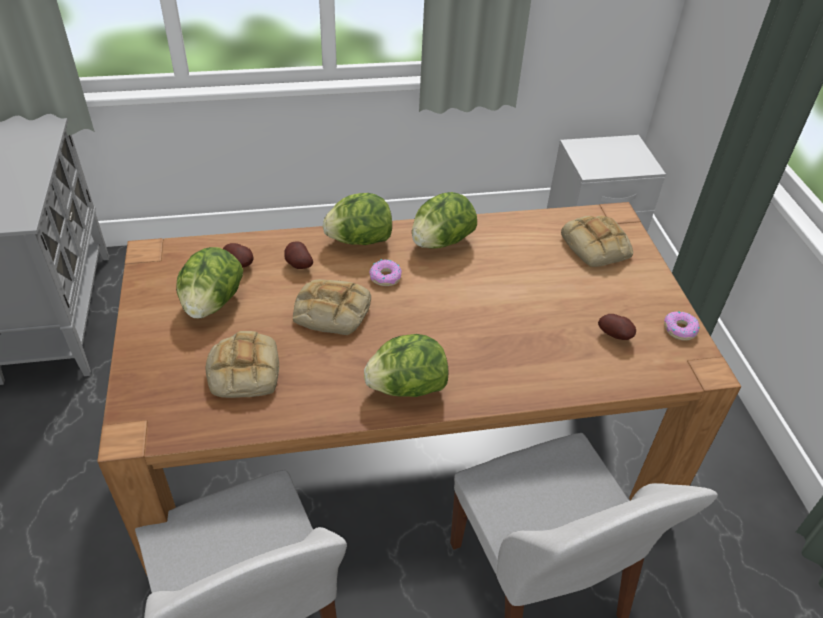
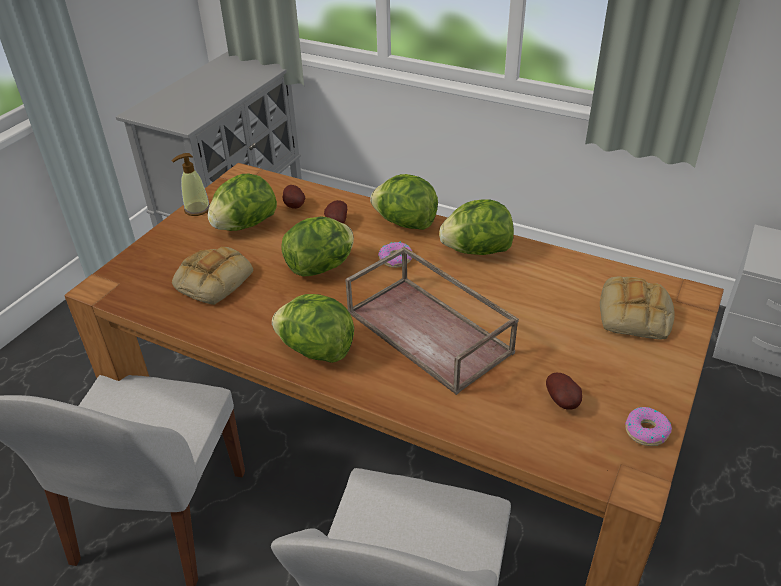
camera: 40 degrees right, 5 degrees down
(141, 308) = (197, 209): none -> soap dispenser
(330, 312) = (321, 267): bread -> lettuce
(477, 327) = (430, 332): none -> brown tray

